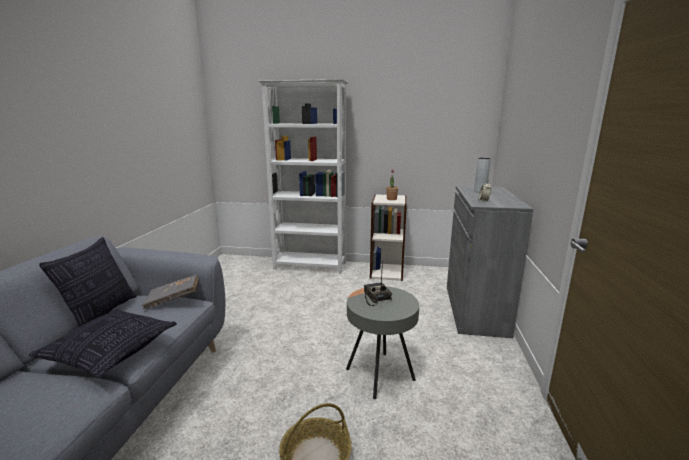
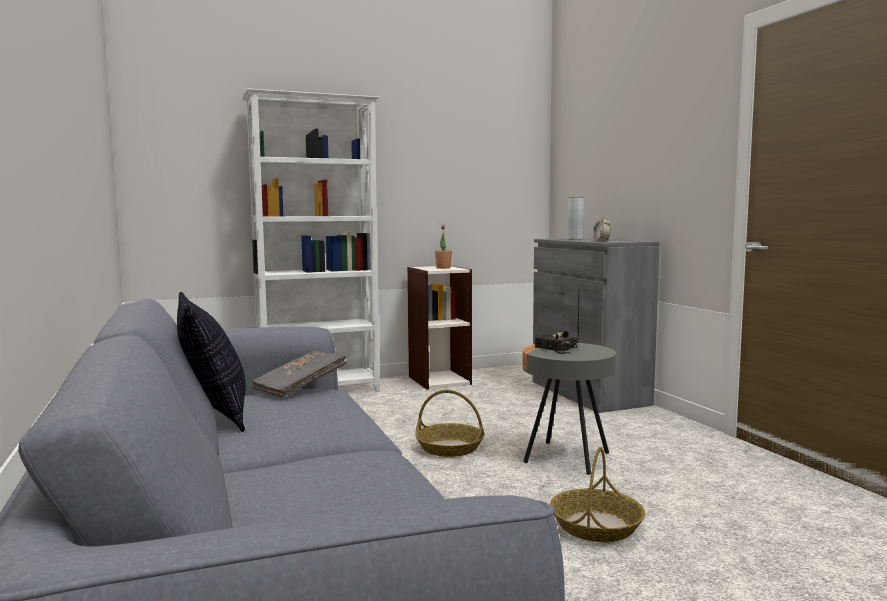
camera: 30 degrees left, 10 degrees down
(111, 352) = (327, 431): pillow -> none
(320, 338) = (450, 448): none -> basket

